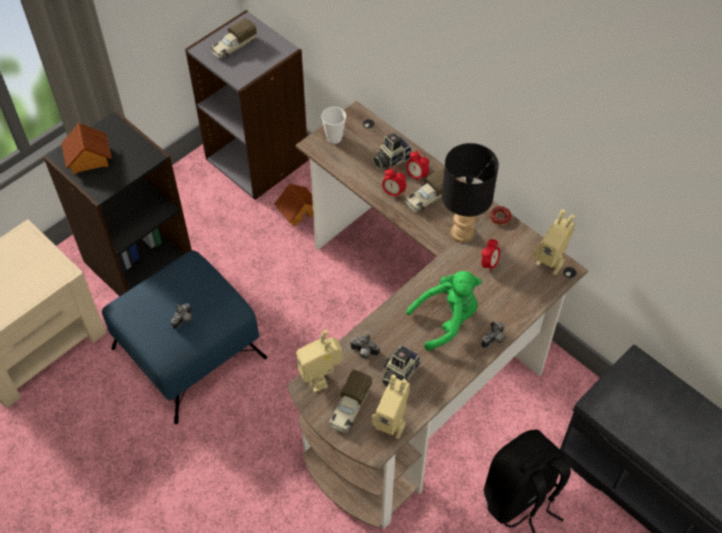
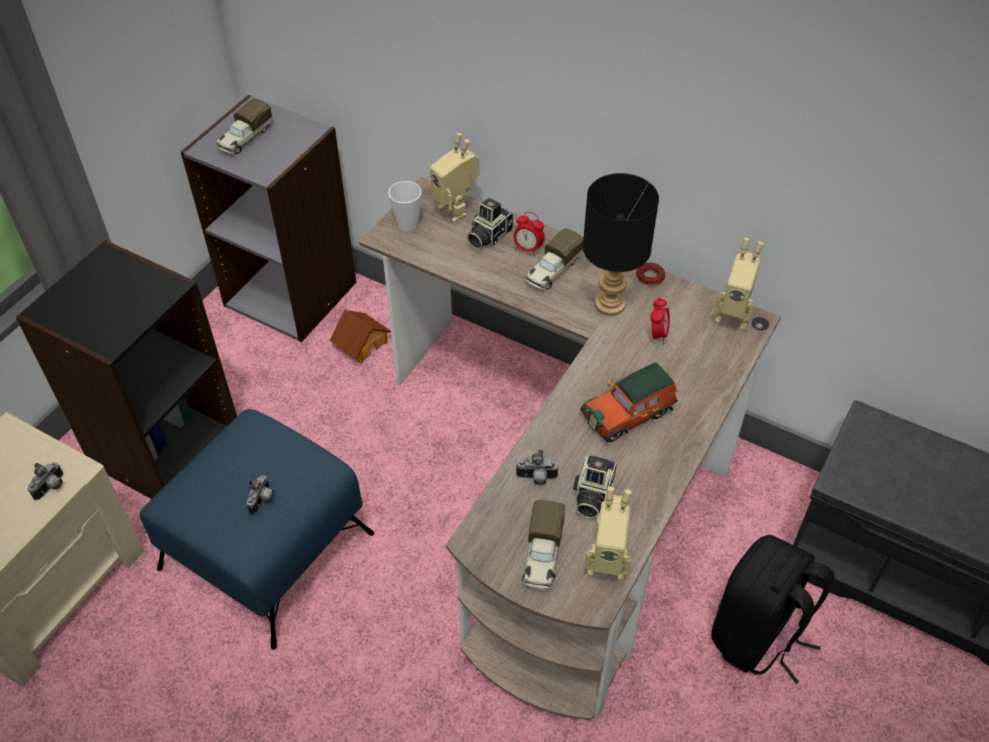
camera: 15 degrees left, 5 degrees down
(88, 159) = (82, 306): toy house -> none
(321, 378) = (490, 524): toy robot -> toy robot (456, 209)
(393, 192) = (505, 274): alarm clock -> none
(446, 320) = (629, 413): green plush toy -> toy car
(494, 340) = (699, 425): camera -> camera (51, 488)

